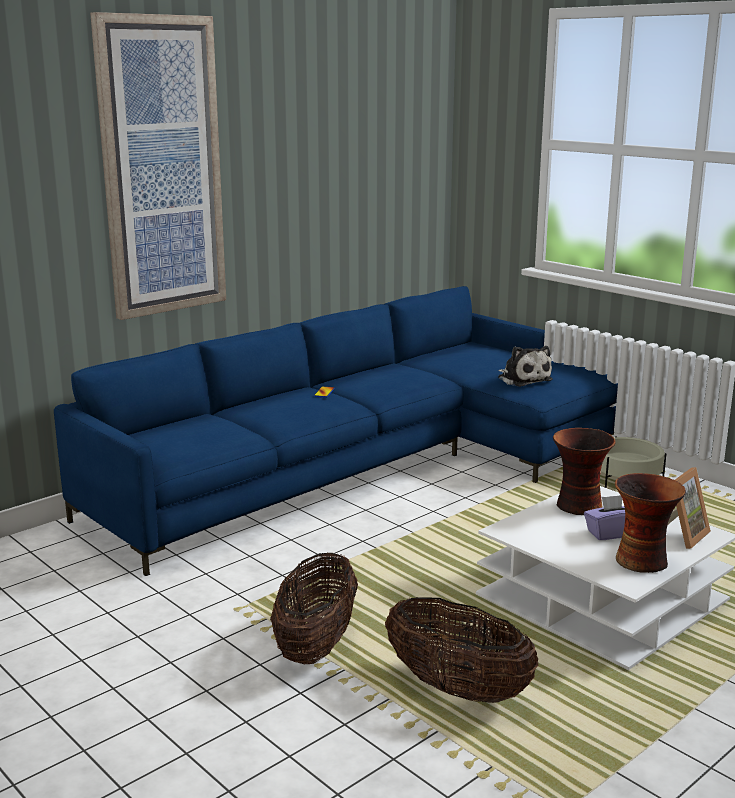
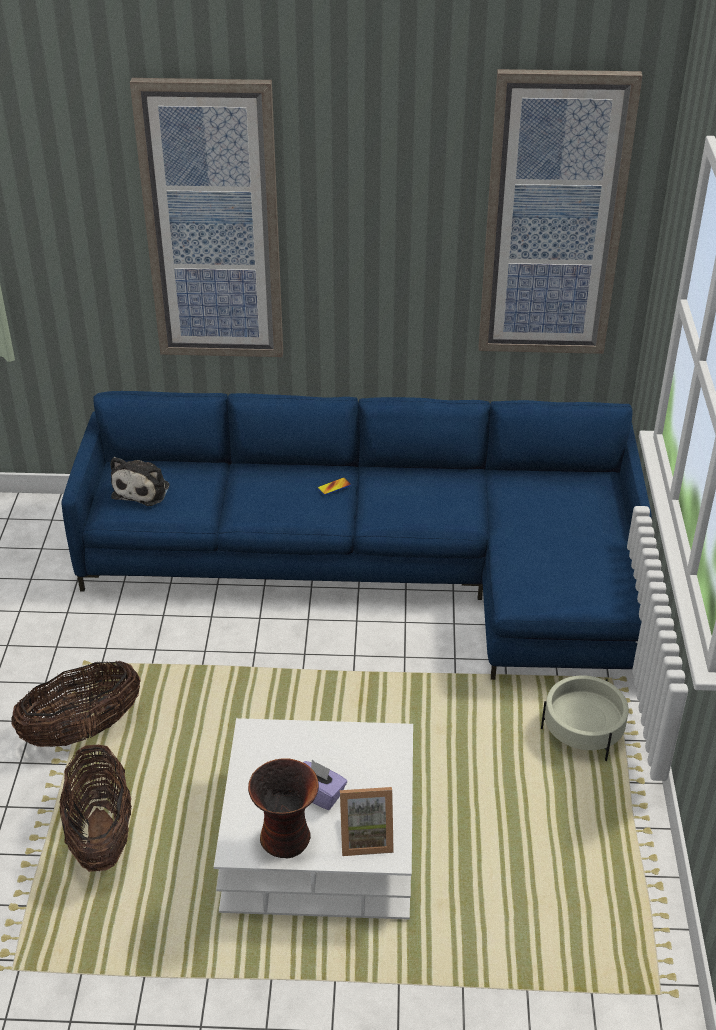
camera: 45 degrees right, 20 degrees up
(397, 138) = (553, 218): none -> picture
(523, 379) = (541, 565): plush toy -> plush toy (143, 489)
(578, 506) = (350, 748): vase -> none

